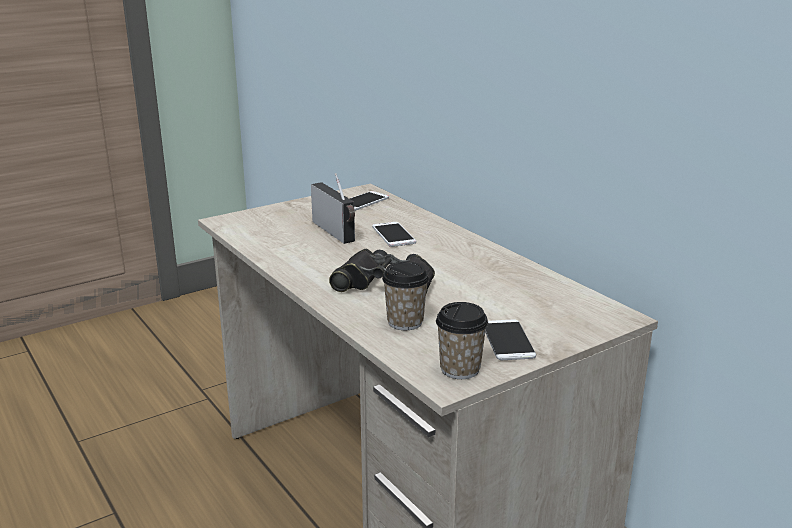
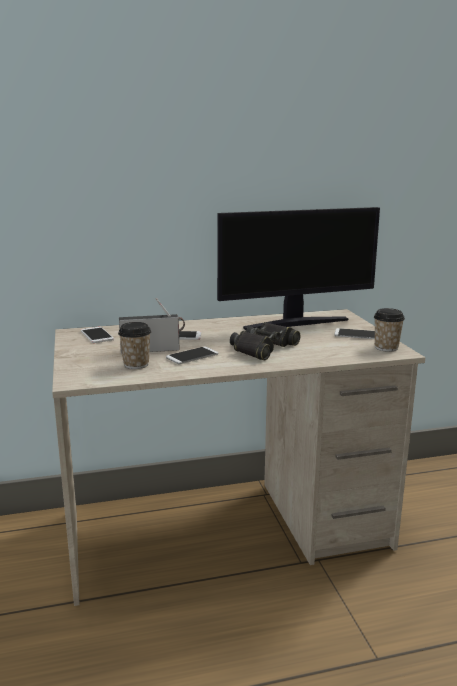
camera: 70 degrees left, 5 degrees down
(327, 253) = (192, 356): none -> phone
(405, 322) = (322, 350): cup -> cup (136, 364)
(521, 290) = (295, 323): none -> monitor

